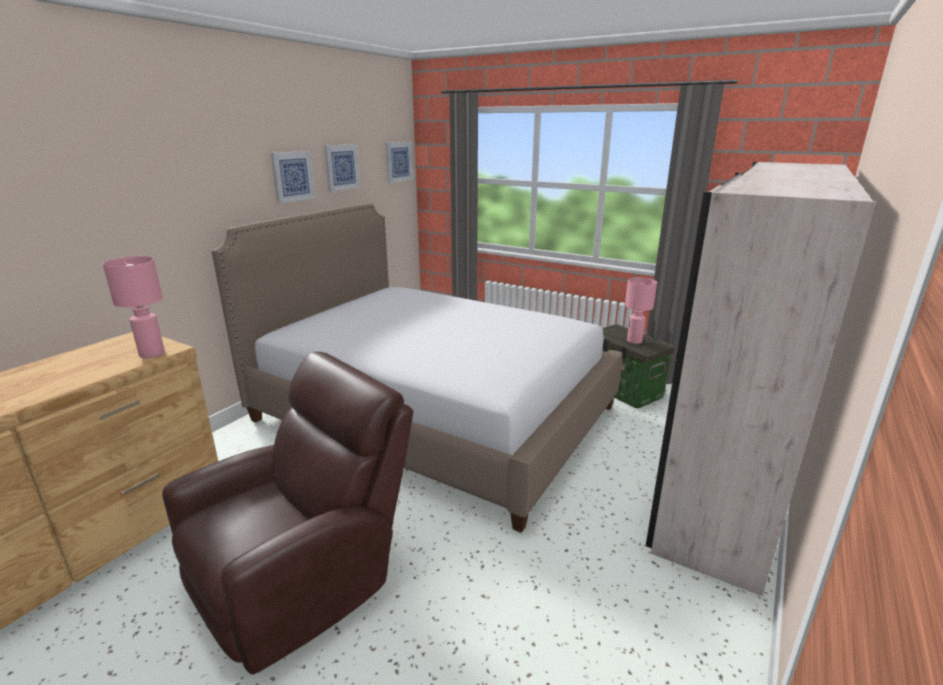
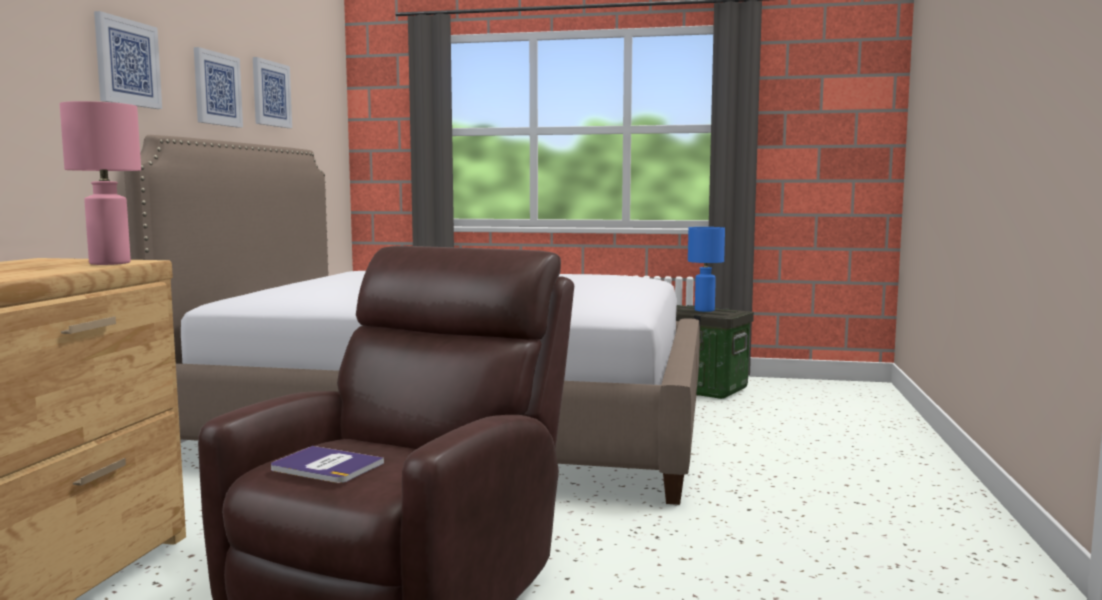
camera: 20 degrees left, 15 degrees down
(225, 526) = (326, 466): none -> book
(398, 162) = (331, 106): picture -> picture (127, 62)
(634, 341) = (704, 310): pink table lamp -> blue table lamp
(729, 466) = (867, 427): white wardrobe -> none

